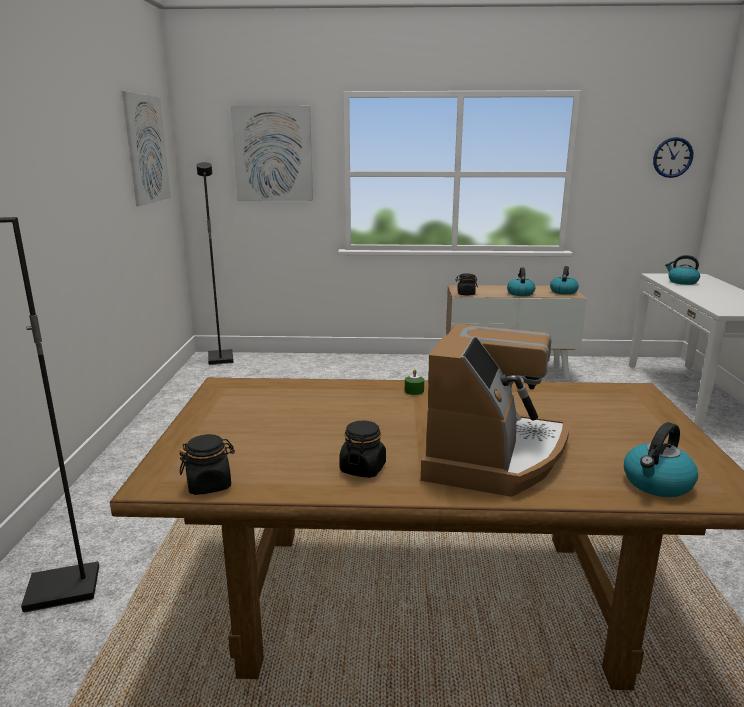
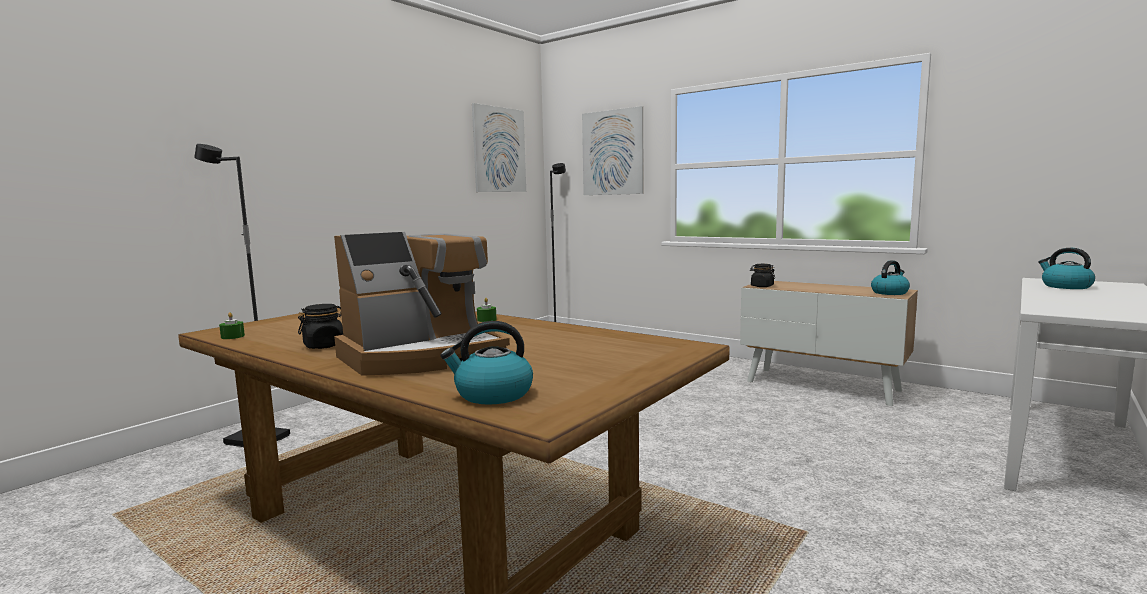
camera: 35 degrees right, 10 degrees down
(209, 484) = (232, 336): black jar -> green candle
(520, 293) = (828, 290): kettle -> none
(672, 157) = (1082, 121): wall clock -> none

